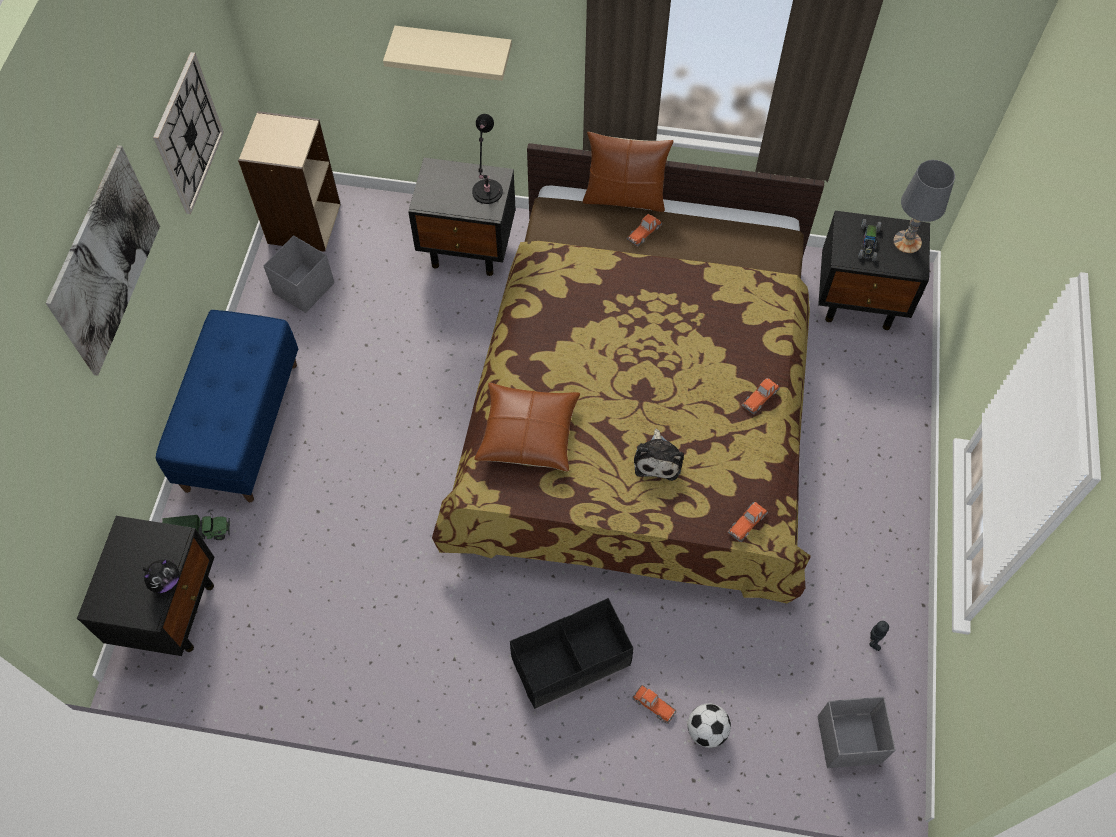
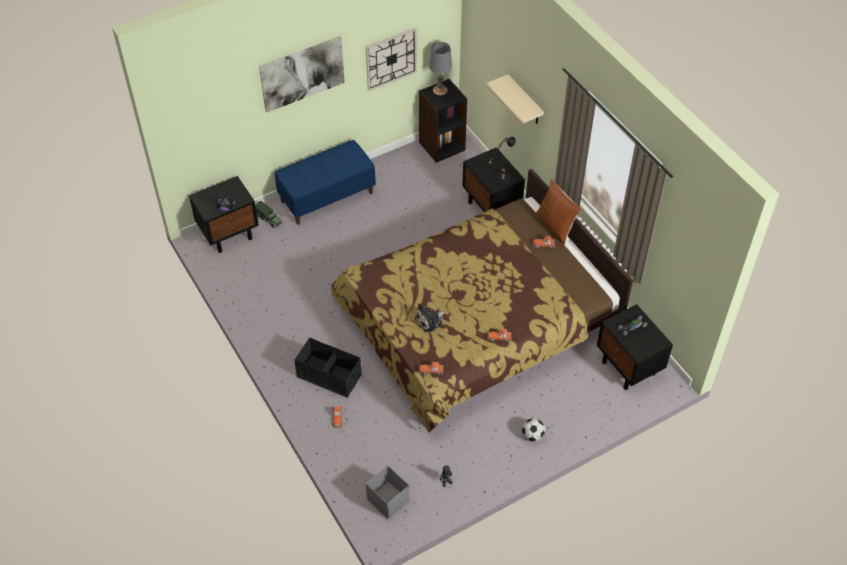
camera: 50 degrees right, 10 degrees down
(303, 223) = (441, 146): beige bookcase -> black bookcase
(305, 288) = (411, 169): grey storage box -> none
(528, 434) = (397, 270): brown pillow -> none
(706, 730) = (343, 444): football -> football (532, 436)
(907, 241) = (650, 342): grey table lamp -> grey table lamp (440, 90)

